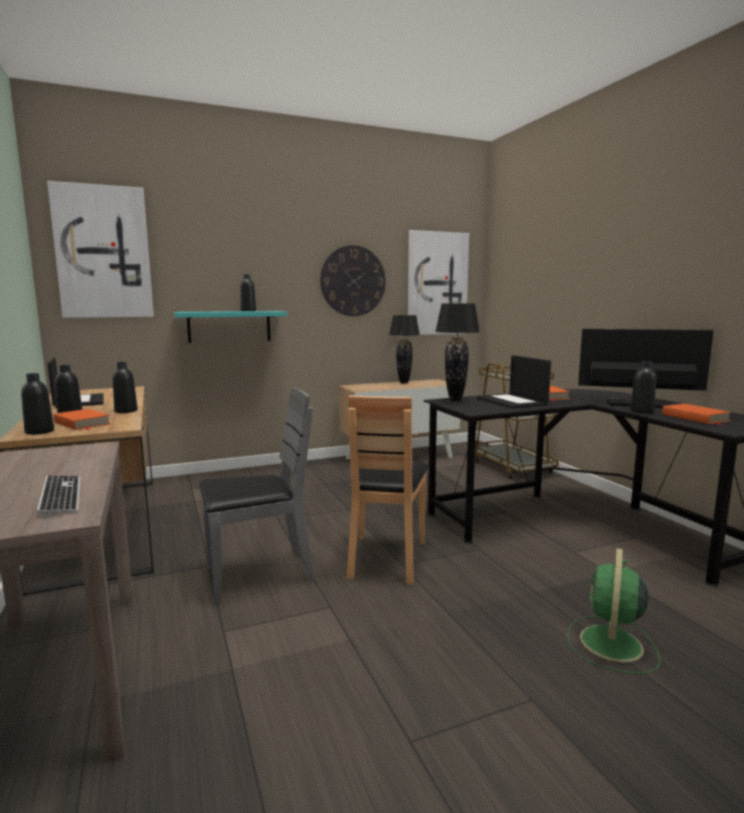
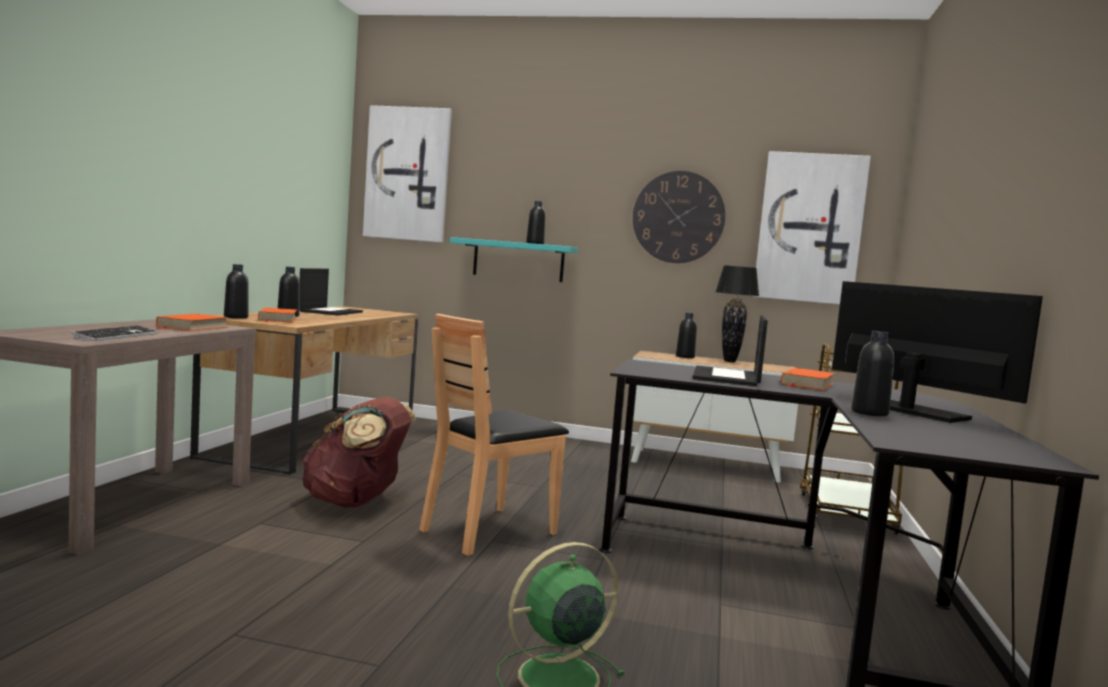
camera: 35 degrees right, 5 degrees down
(126, 411) = (334, 320): black bottle -> black bottle (685, 357)
(258, 575) = (355, 502): grey chair -> brown backpack
(455, 400) = (660, 365): black table lamp -> none
(695, 418) = (923, 431): orange book -> orange book (192, 327)

